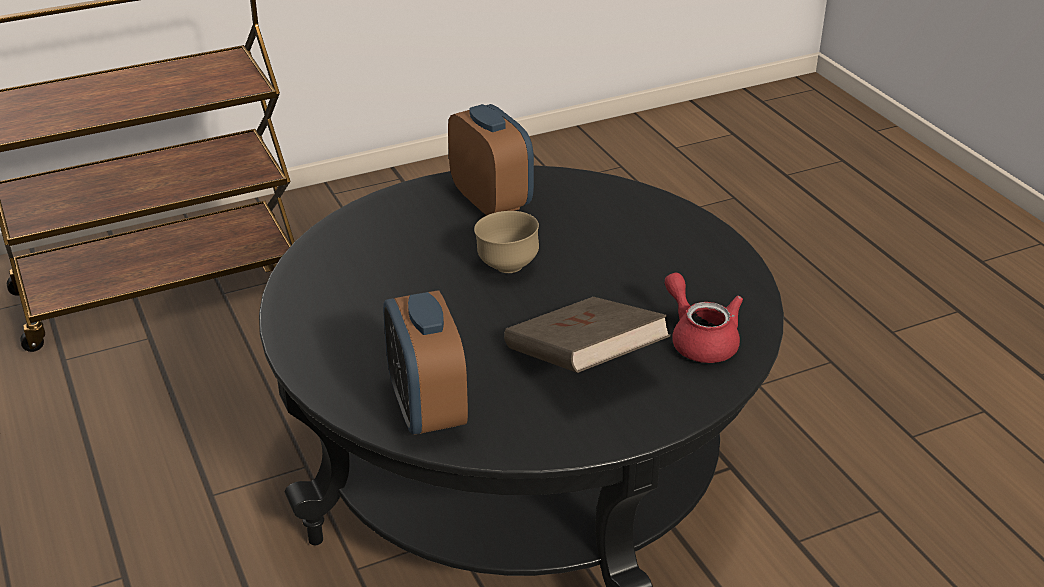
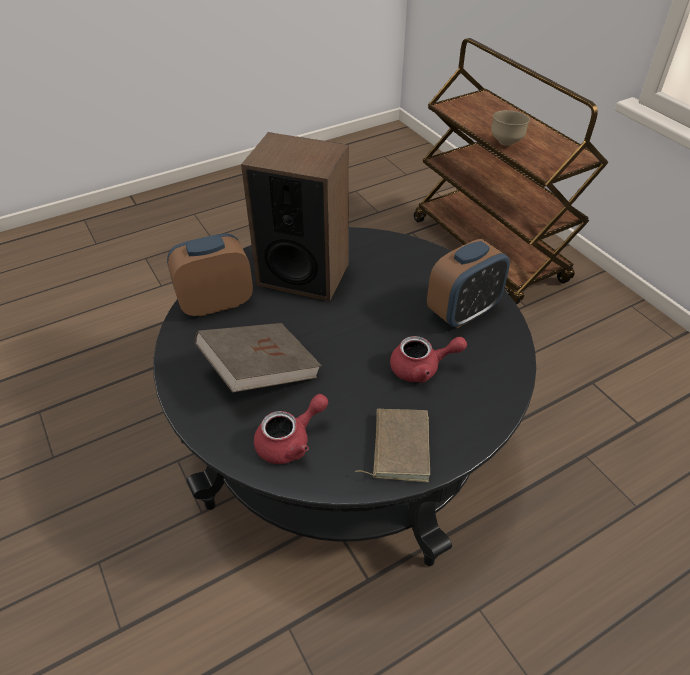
camera: 85 degrees right, 10 degrees up
(379, 322) = (303, 274): none -> speaker
(507, 267) = (375, 326): brown bowl -> brown bowl (506, 142)
(585, 239) = (422, 368): none -> red teapot
(704, 265) = (398, 446): none -> brown book

